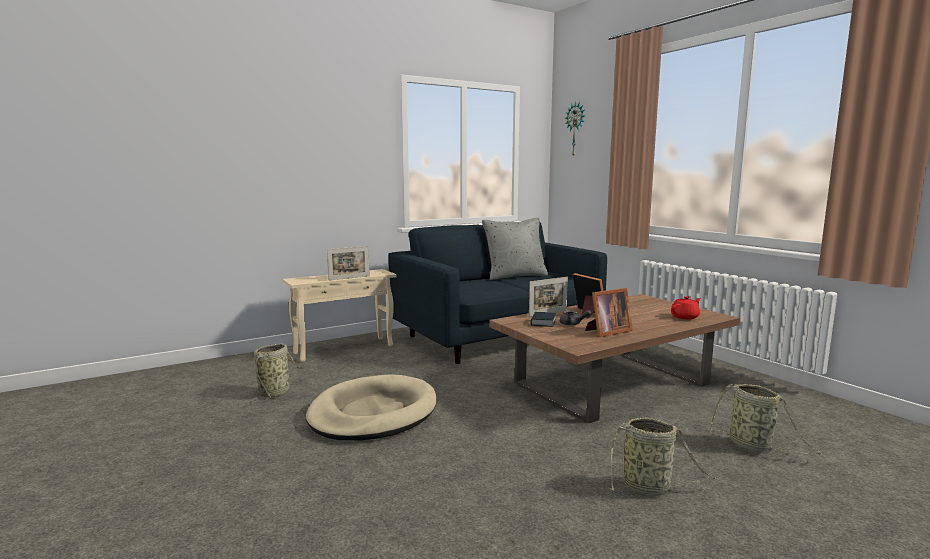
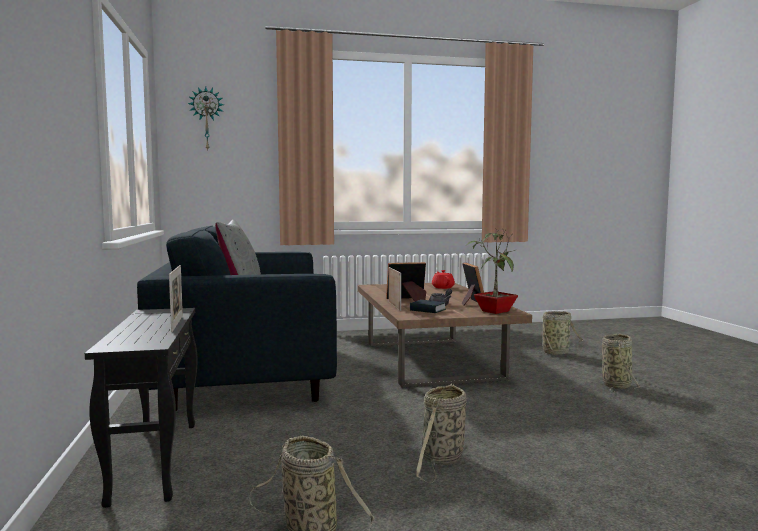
camera: 70 degrees left, 5 degrees down
(344, 349) = (155, 460): beige side table -> black side table
(373, 413) = (441, 460): beige dog bed -> basket
(571, 341) = (493, 311): none -> potted plant

